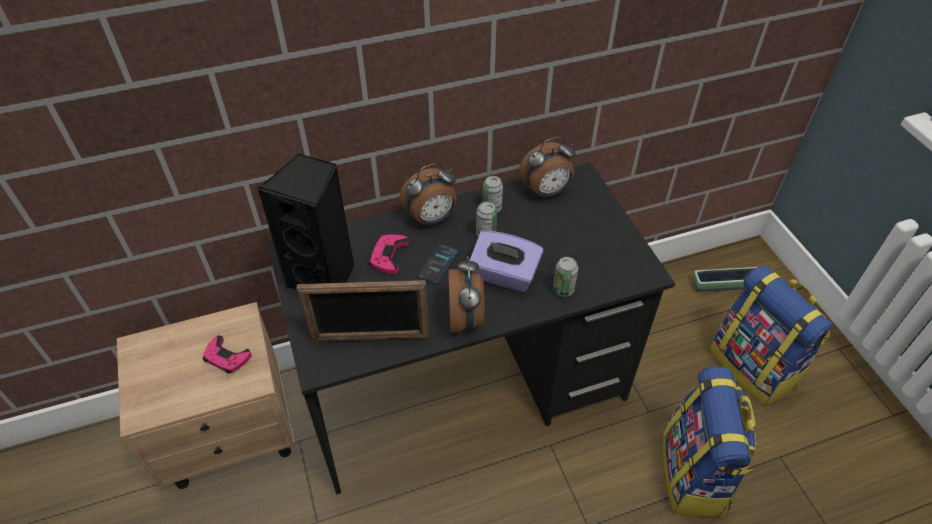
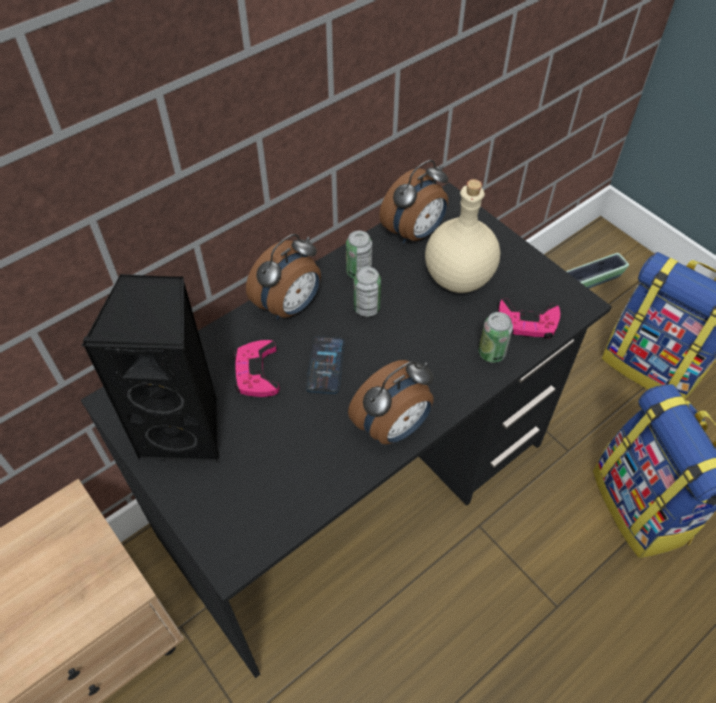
camera: 20 degrees left, 5 degrees up
(226, 357) = (69, 569): pink game controller -> pink game controller (527, 322)
(370, 337) = (282, 492): picture frame -> none
(466, 319) = (393, 427): alarm clock -> alarm clock turned 75 degrees clockwise
(504, 275) = (413, 355): purple tissue box -> none
(564, 232) = (459, 279): none -> beige bottle

